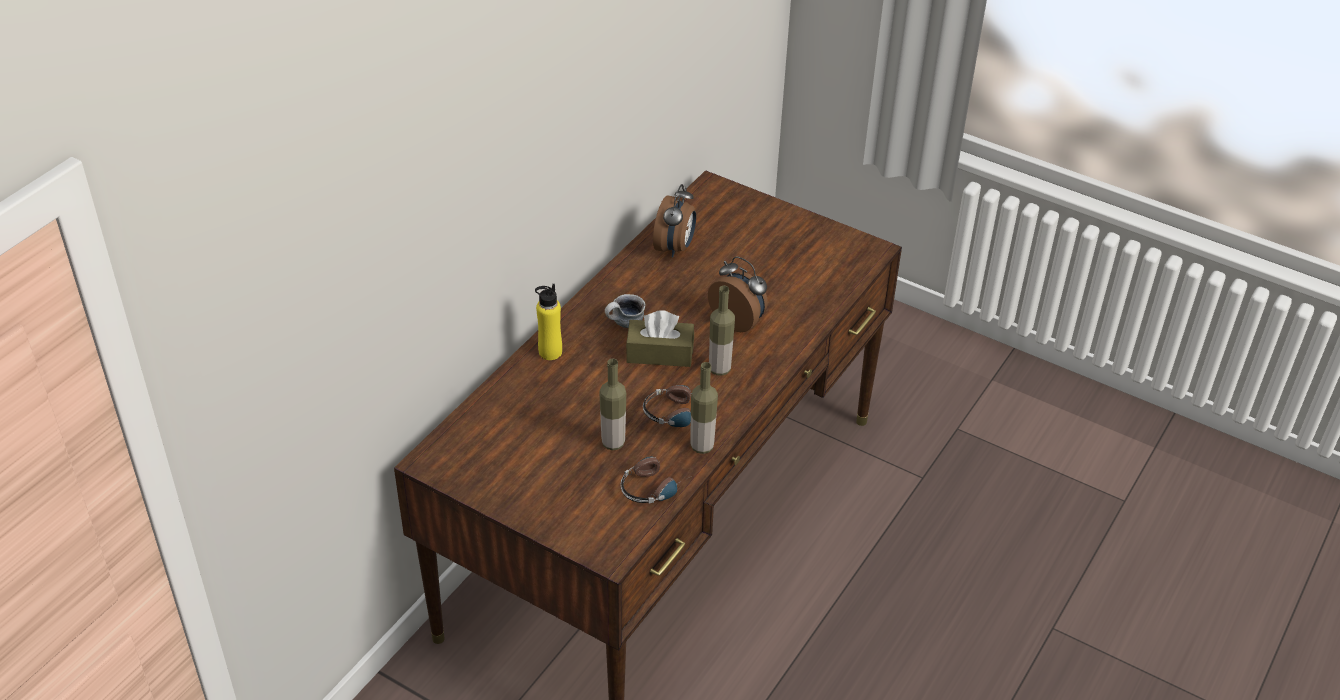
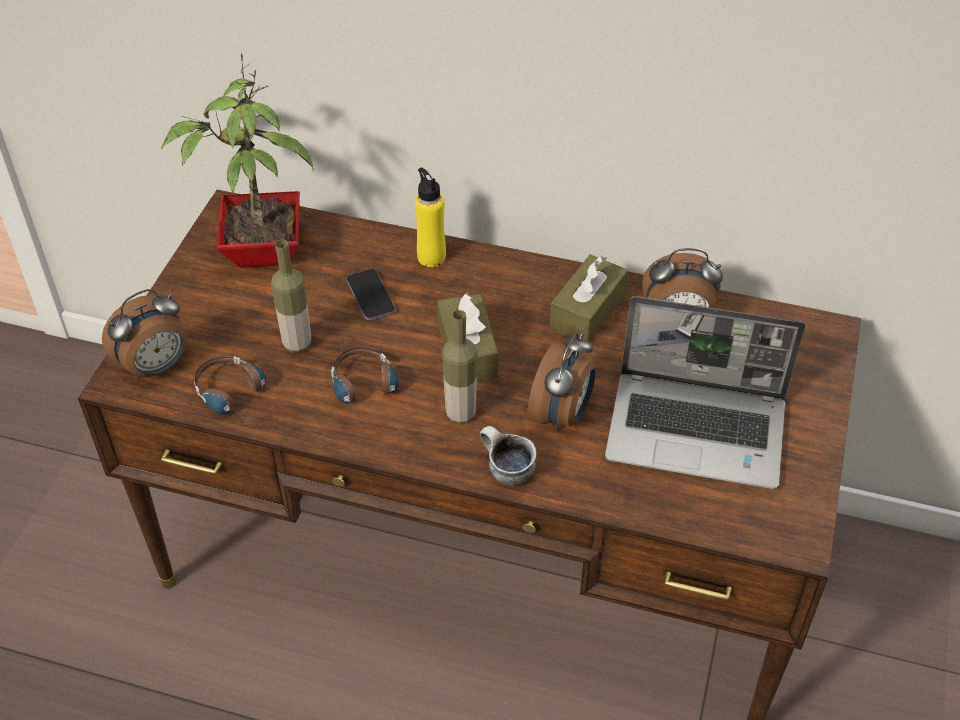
camera: 75 degrees right, 5 degrees up
(493, 450) = (259, 251): none -> potted plant
(579, 393) = (370, 296): none -> phone
(603, 530) = (156, 367): none -> alarm clock
(624, 325) = (506, 308): mug -> mug (505, 471)
(645, 286) = (587, 311): none -> brown tissue box
(702, 446) = (314, 425): bottle -> none
(774, 264) = (698, 430): none -> laptop

